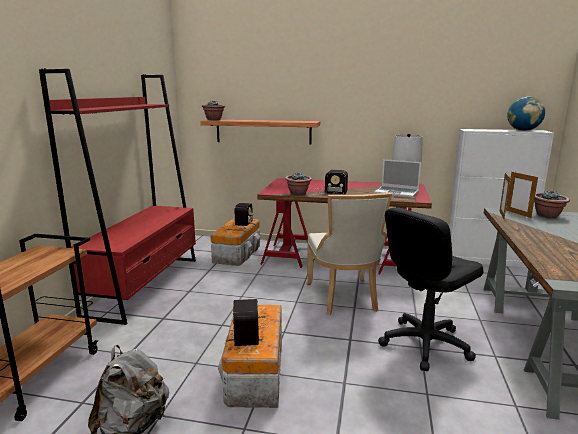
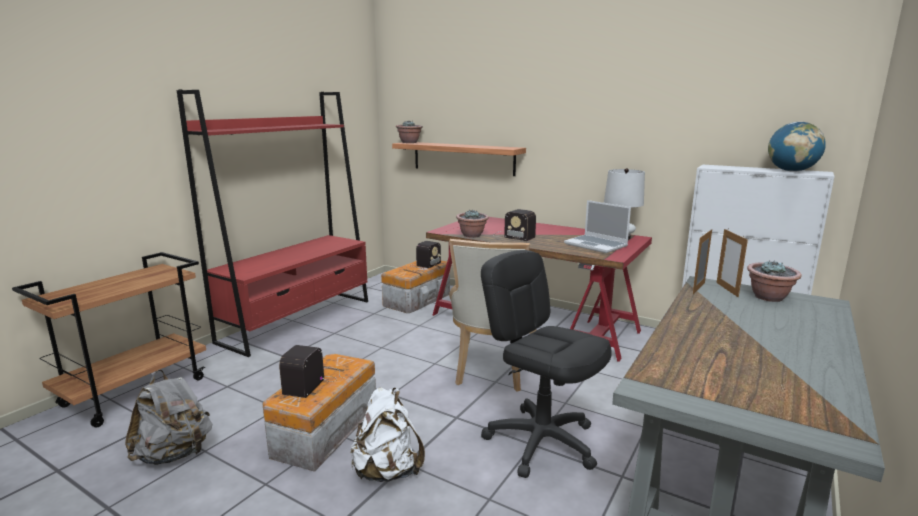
camera: 20 degrees right, 0 degrees up
(335, 392) = (387, 471): none -> white backpack
(424, 344) = (541, 442): black office chair -> black office chair turned 60 degrees clockwise

